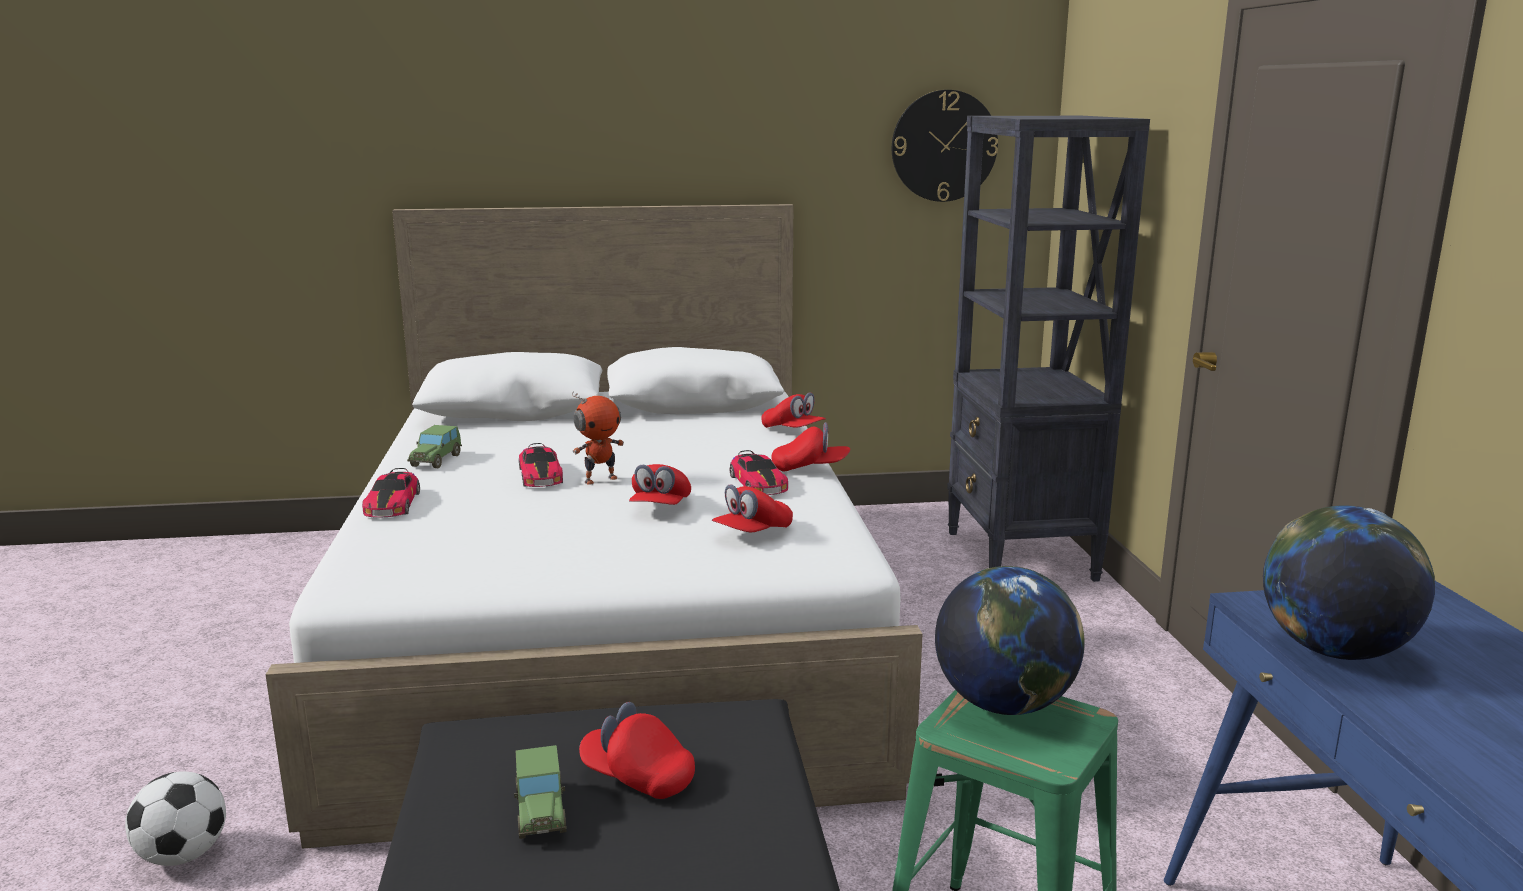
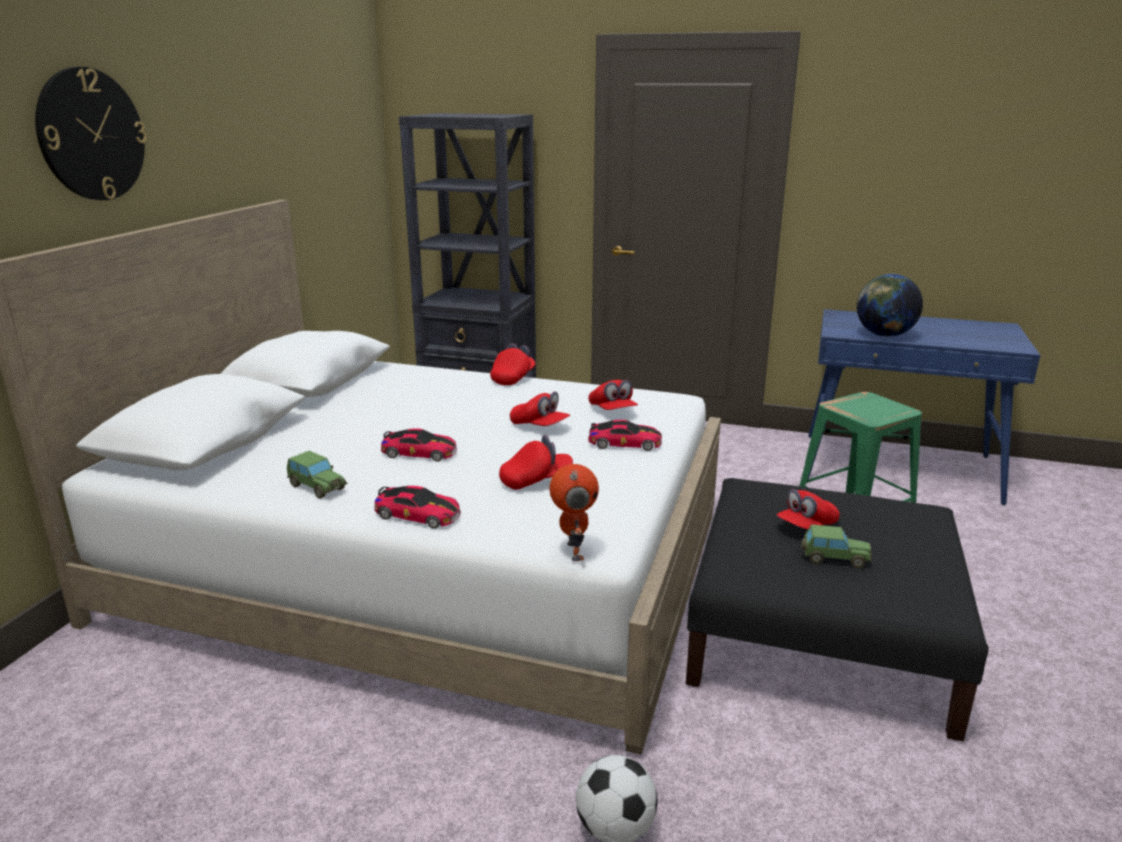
camera: 65 degrees left, 5 degrees up
(600, 479) = (456, 435): toy robot -> toy robot (573, 551)
(758, 483) = (525, 395): toy car -> toy car (624, 443)
(793, 431) = (430, 368): red cap -> red cap (536, 480)
(944, 146) = (341, 140): wall clock -> wall clock (91, 135)
(1004, 705) = (852, 406): globe -> none

